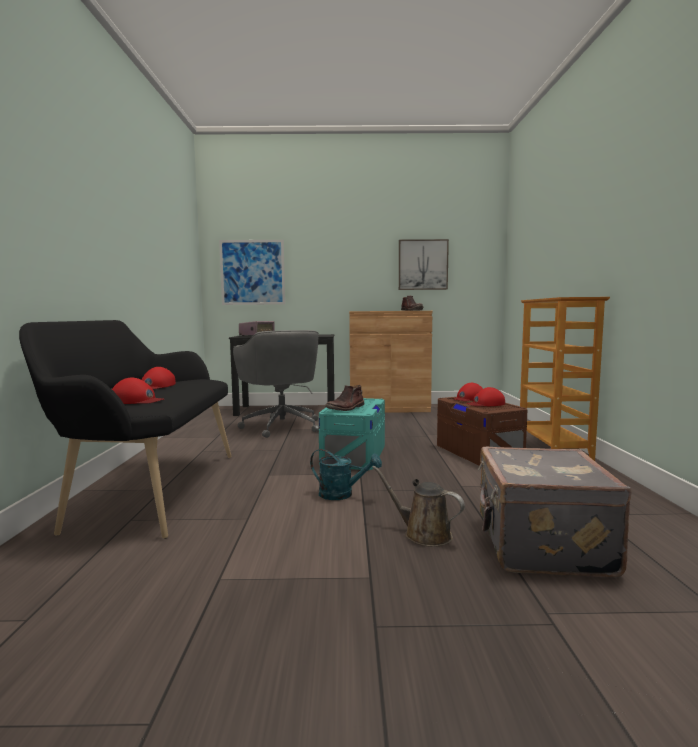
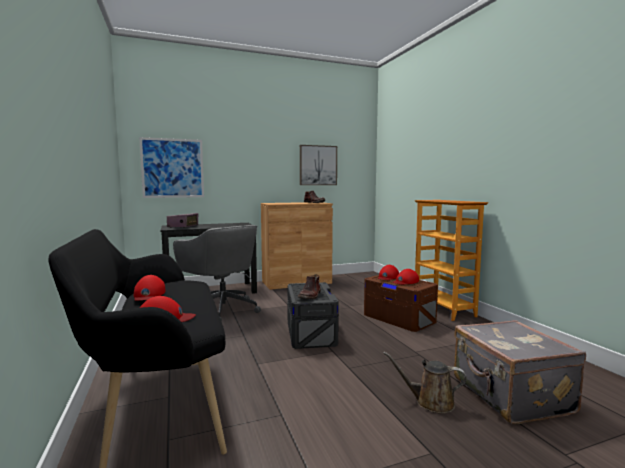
camera: 20 degrees left, 0 degrees up
(342, 494) = (337, 374): turquoise watering can -> none
(354, 455) = (310, 332): turquoise storage box -> grey storage box

